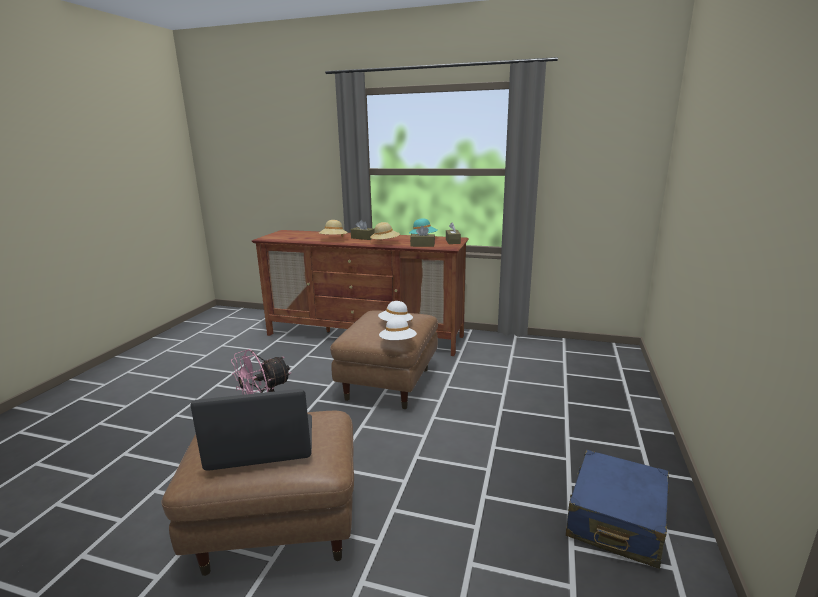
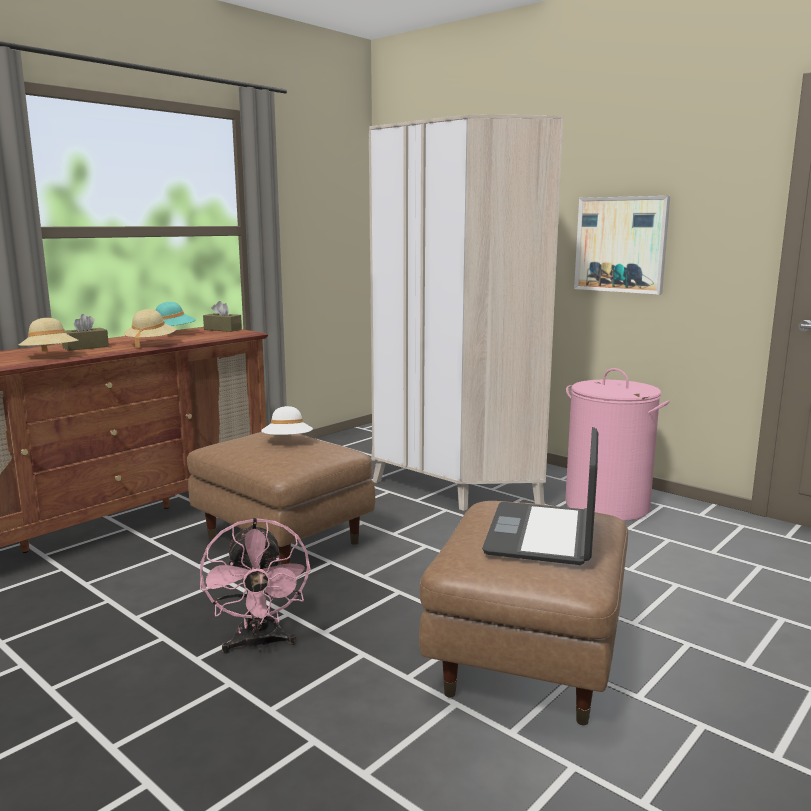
camera: 65 degrees left, 5 degrees down
(398, 342) = (347, 449): white hat -> none
(422, 245) = (209, 337): brown tissue box -> none
(567, 414) = (456, 478): none -> beige wardrobe
(616, 519) = (607, 505): blue suitcase -> pink laundry basket
(763, 227) = (621, 244): none -> picture

